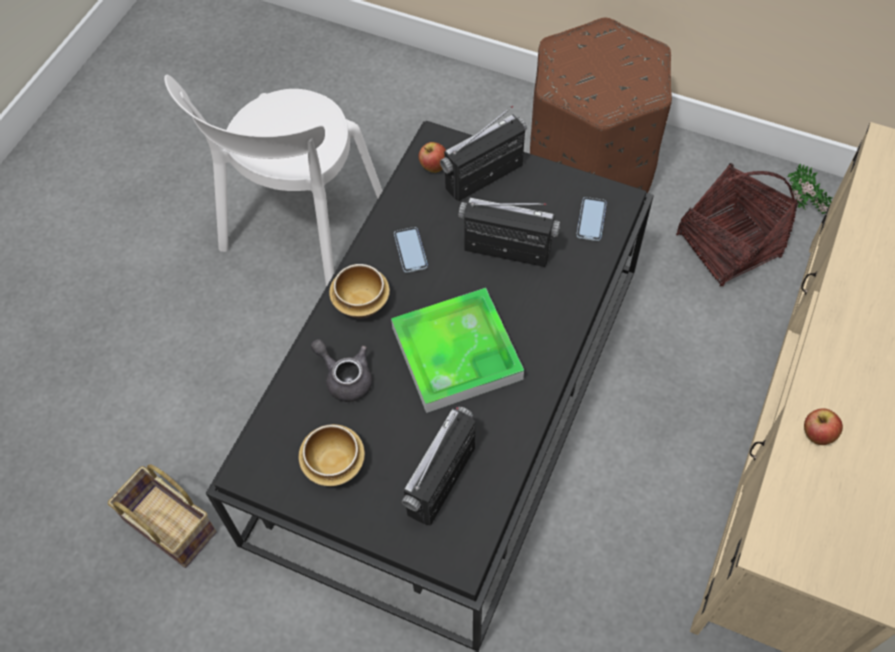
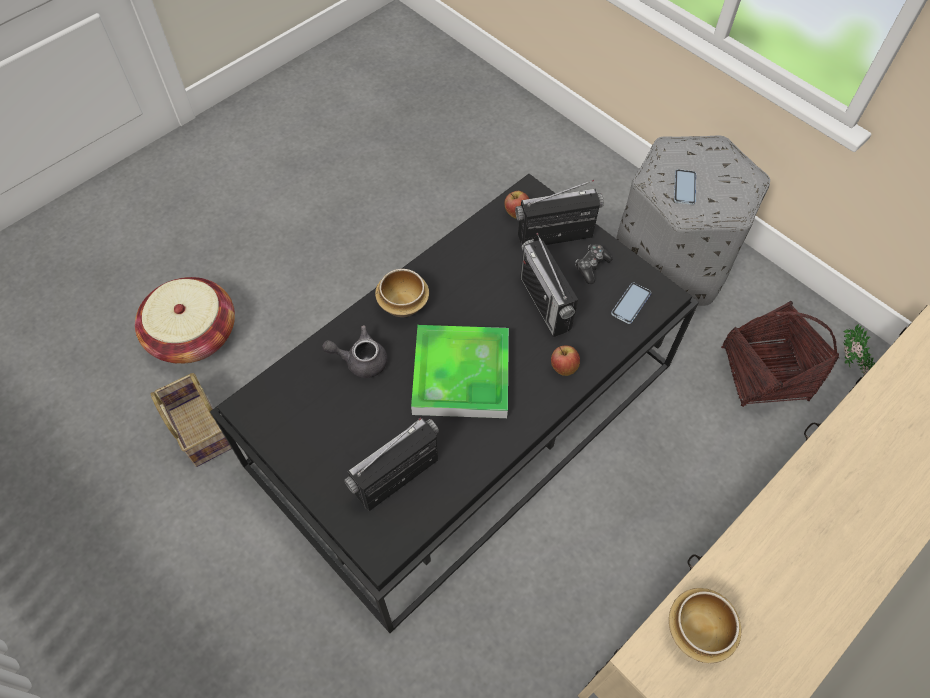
camera: 20 degrees right, 0 degrees up
(110, 427) = (194, 334): none -> basket
(299, 230) = (407, 234): white chair -> none
(335, 463) = (318, 427): bowl -> bowl (698, 629)
(345, 377) = (360, 360): grey teapot -> grey teapot turned 60 degrees counterclockwise
(410, 250) = (464, 275): phone -> phone (684, 188)
(507, 250) = (545, 304): radio -> radio turned 150 degrees counterclockwise
(535, 196) = (591, 266): none -> game controller
(588, 166) = (669, 263): brown ottoman -> grey ottoman
(817, 435) = (741, 571): apple -> apple (563, 368)

